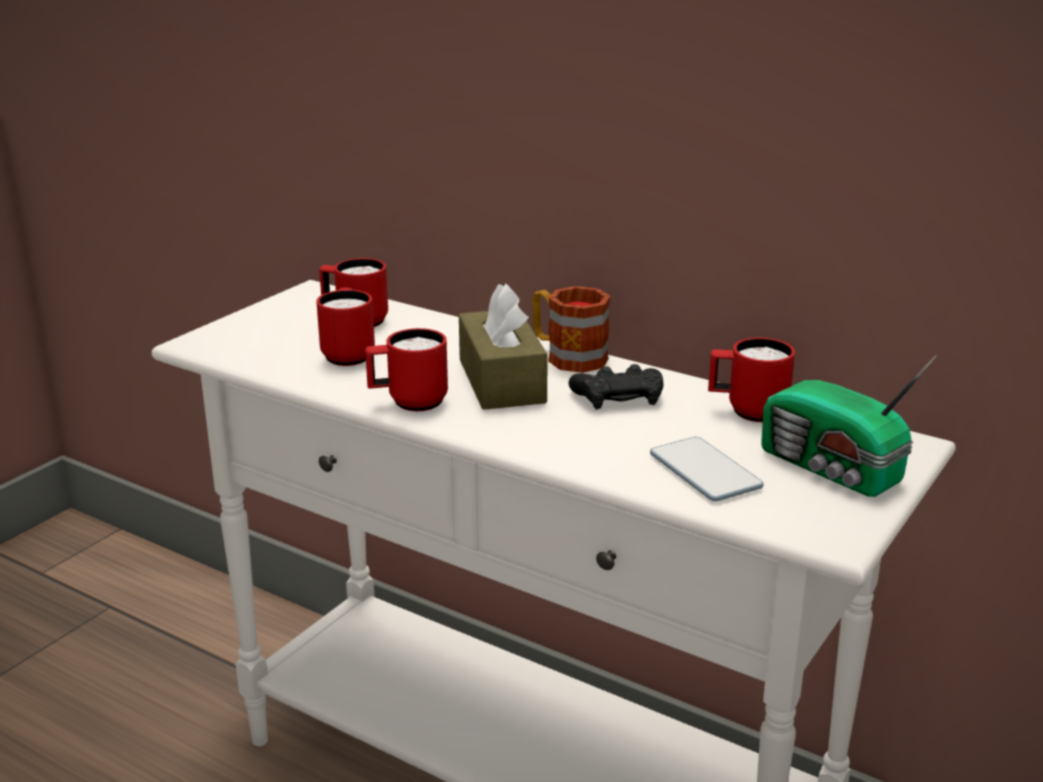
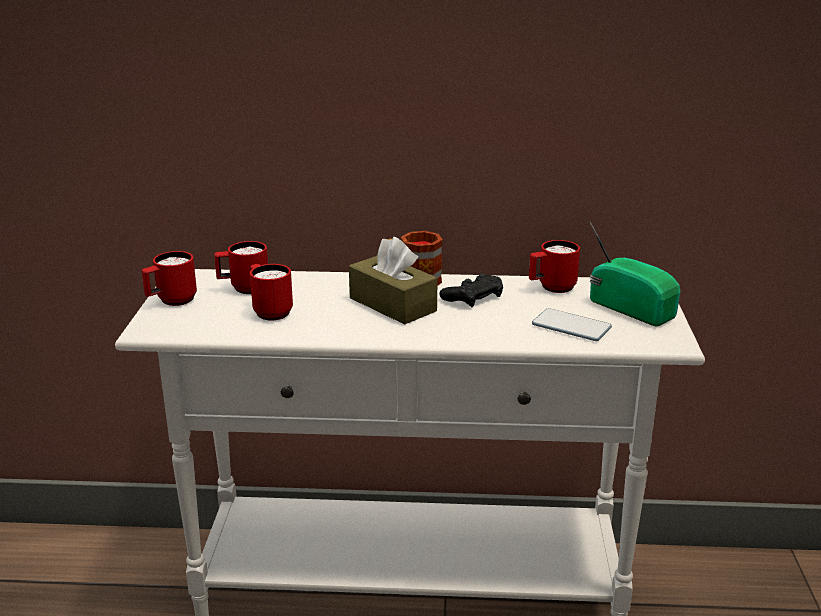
camera: 30 degrees left, 0 degrees up
(408, 402) = (353, 332): red mug -> red mug (171, 301)
(832, 469) = (630, 308): radio -> radio turned 150 degrees counterclockwise

